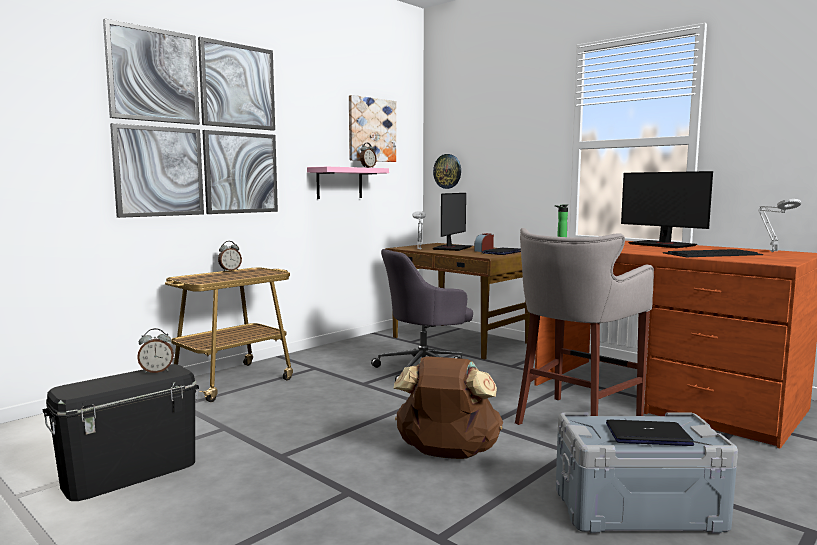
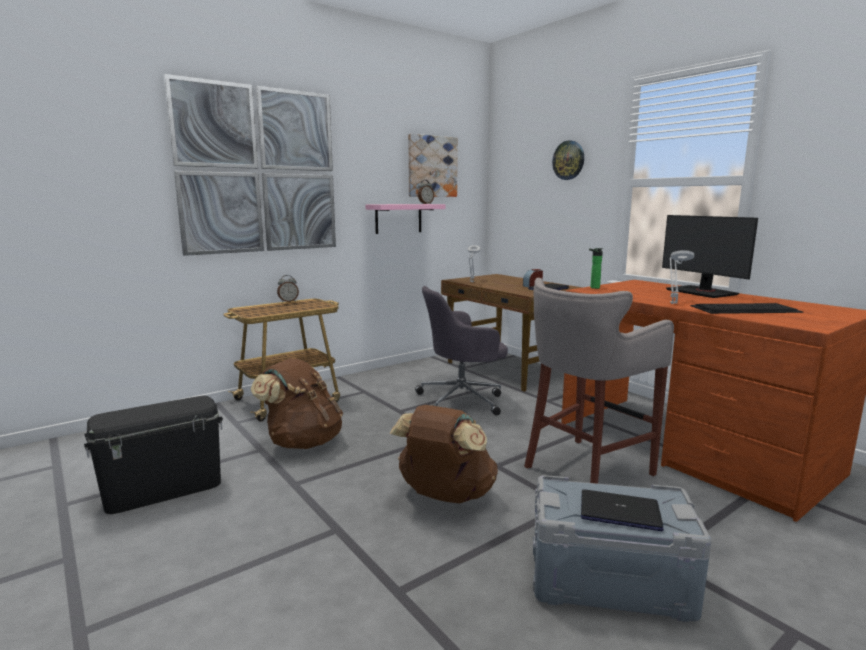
camera: 10 degrees right, 5 degrees up
(156, 371) = (186, 403): alarm clock -> none
(269, 418) = (302, 442): none -> brown backpack
(447, 171) = (507, 205): wall clock -> wall clock (568, 160)
(451, 248) = (504, 281): monitor -> none
(772, 251) = (819, 307): grey table lamp -> grey table lamp (673, 303)

